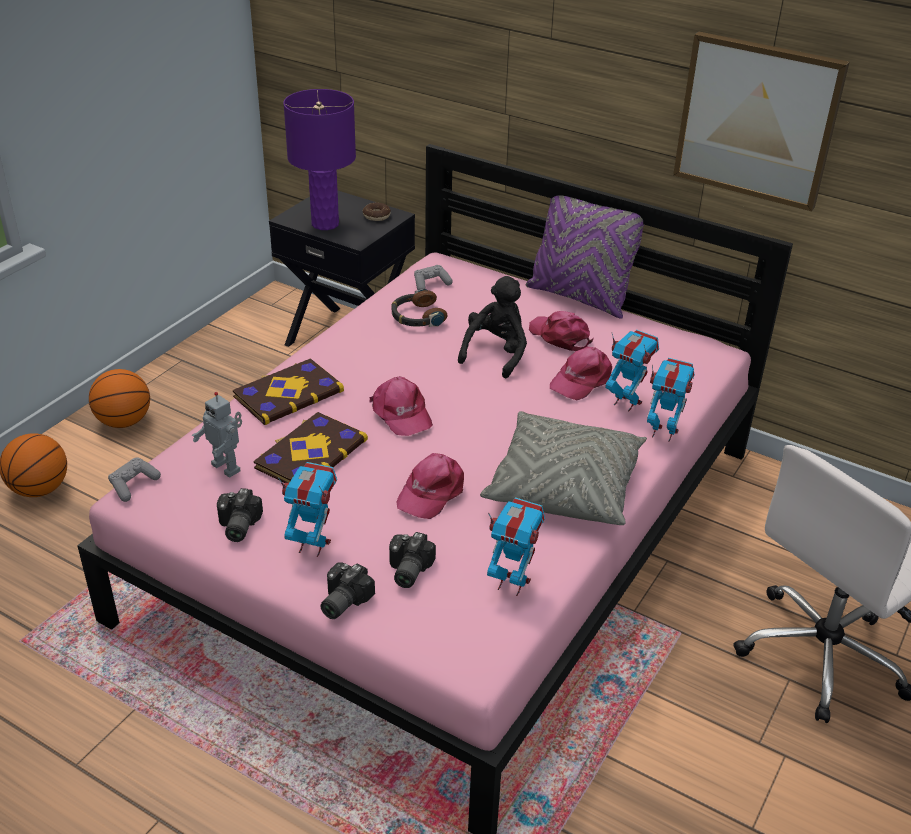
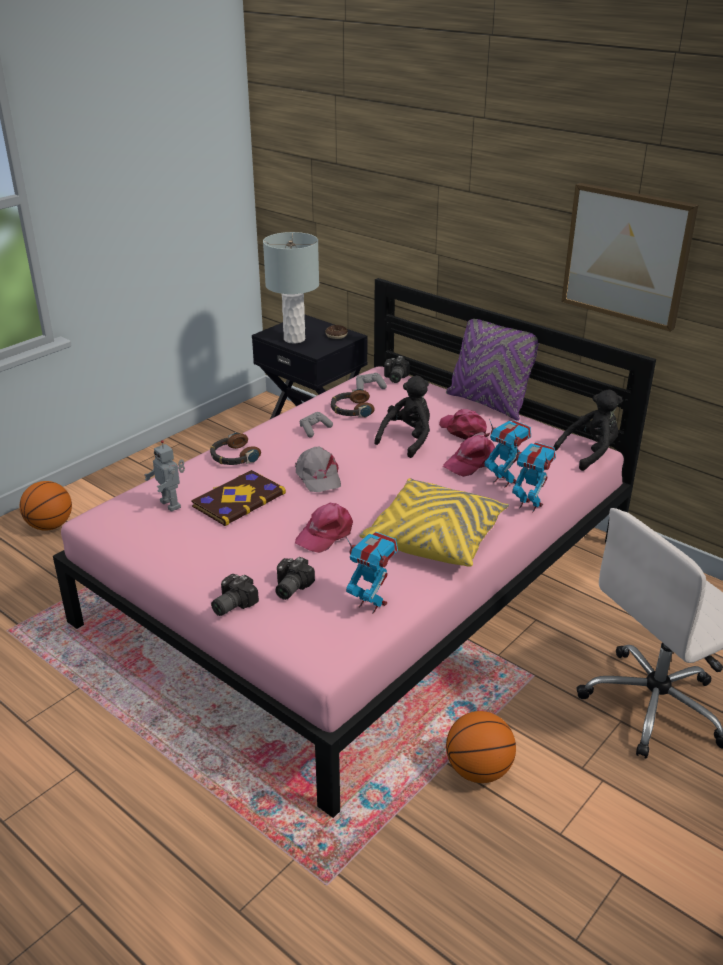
camera: 10 degrees right, 5 degrees down
(124, 421) = (125, 483): basketball -> basketball (478, 770)
(133, 485) = (97, 511): grey game controller -> grey game controller (314, 429)
(236, 526) = (166, 546): camera -> camera (394, 378)
(288, 393) = (234, 457): book -> headphones
(313, 545) = (221, 564): toy robot -> none
(325, 224) = (294, 339): purple table lamp -> grey table lamp
(401, 413) = (318, 476): pink cap -> grey cap
(564, 486) = (435, 538): grey pillow -> yellow pillow
(714, 357) = (590, 453): none -> black plush toy

